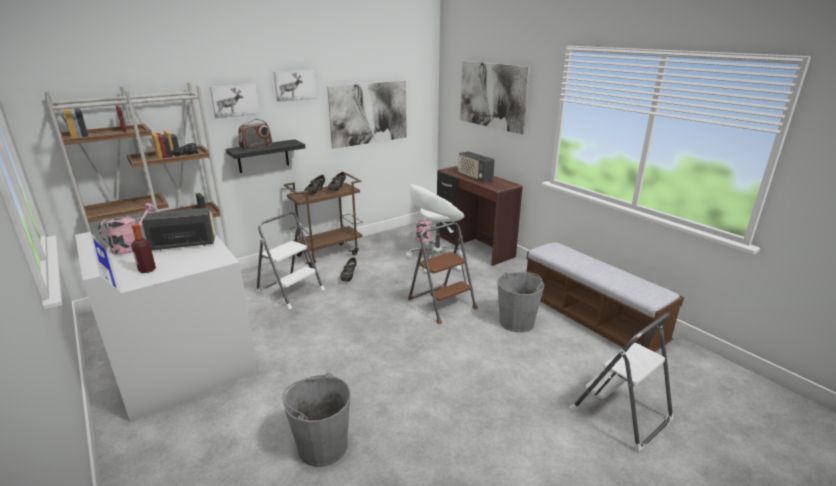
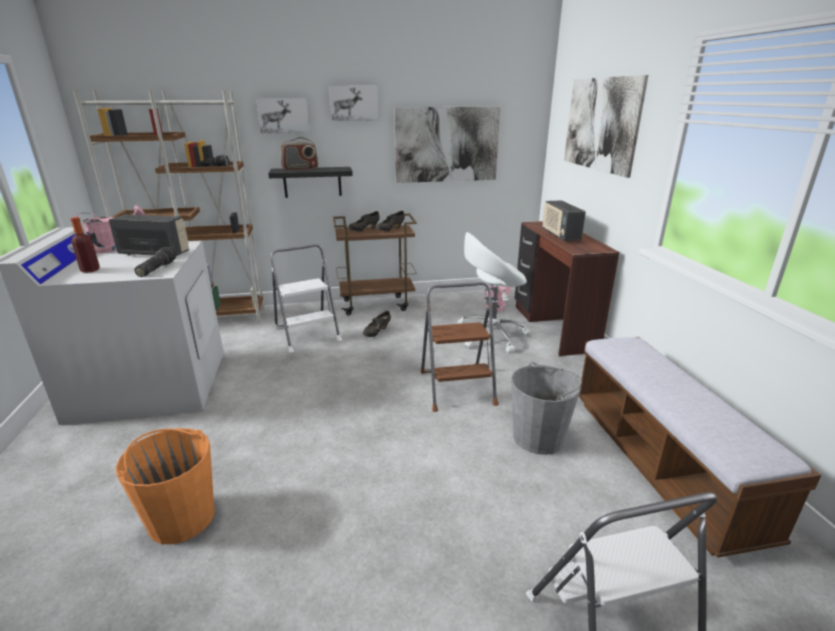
camera: 25 degrees right, 0 degrees up
(211, 257) = (156, 269): none -> flashlight
(322, 446) = (181, 517): grey bucket -> orange bucket

